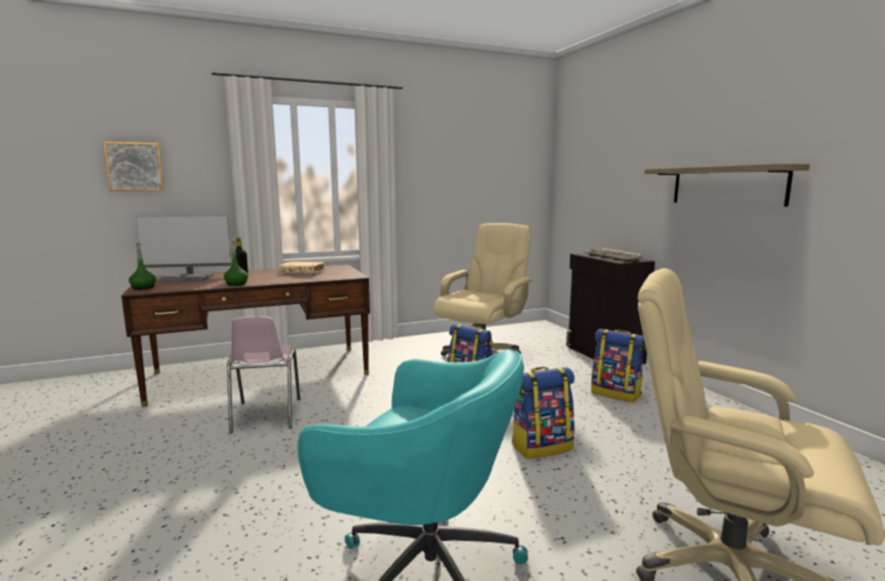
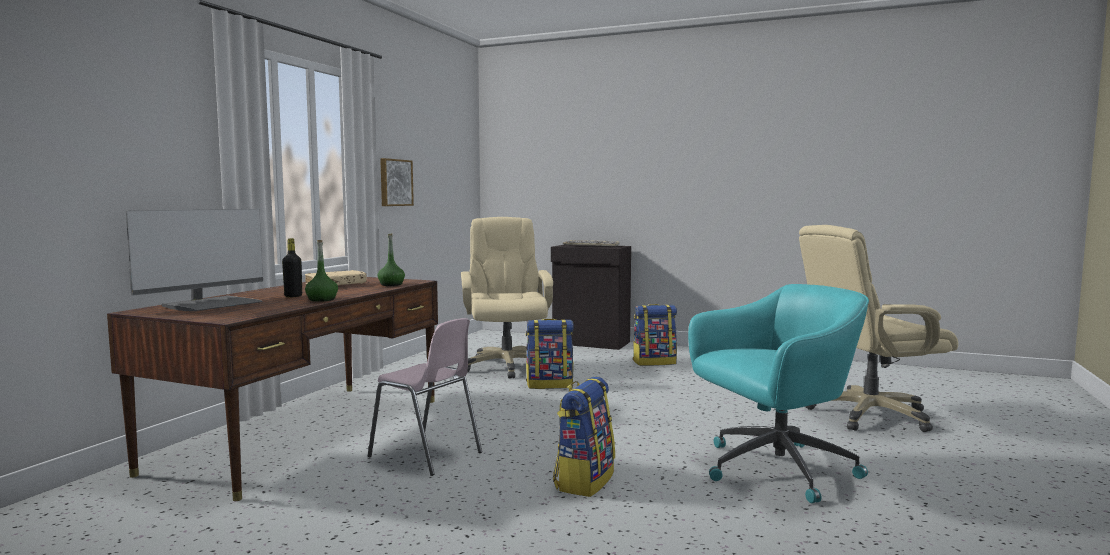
camera: 45 degrees left, 5 degrees down
(135, 167) = (76, 130): picture -> picture (395, 182)
(143, 288) = (210, 317): green bottle -> green bottle (391, 284)
(541, 446) = (684, 400): backpack -> backpack (584, 481)
(727, 185) = (696, 178): shelf -> none

